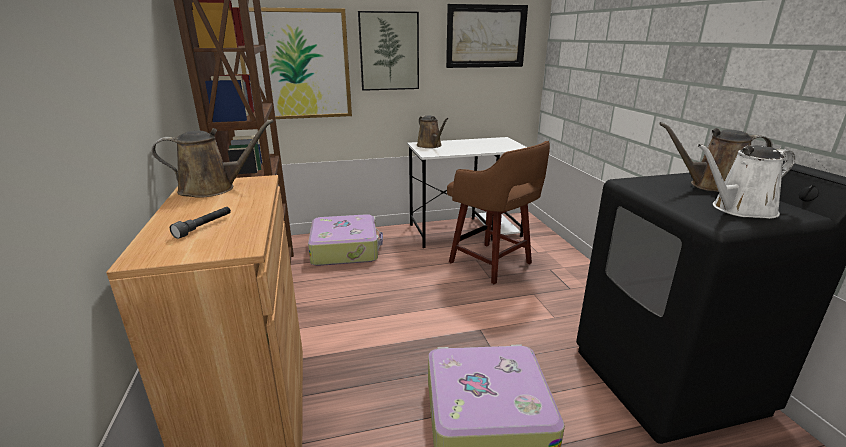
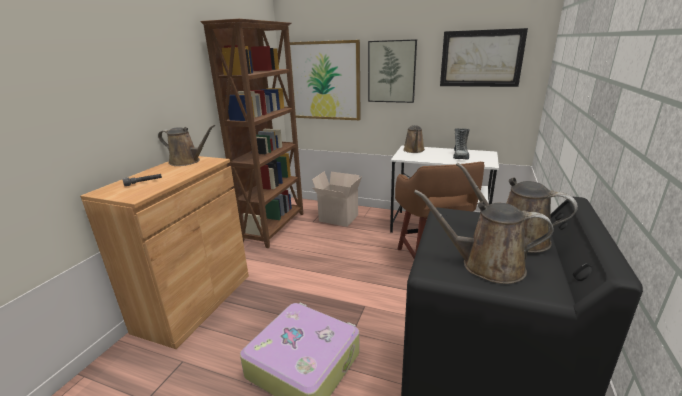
camera: 35 degrees right, 0 degrees up
(345, 249) = (337, 218): suitcase -> cardboard box
(483, 144) = (460, 155): none -> boot
(739, 209) = (486, 265): white watering can -> brown watering can

